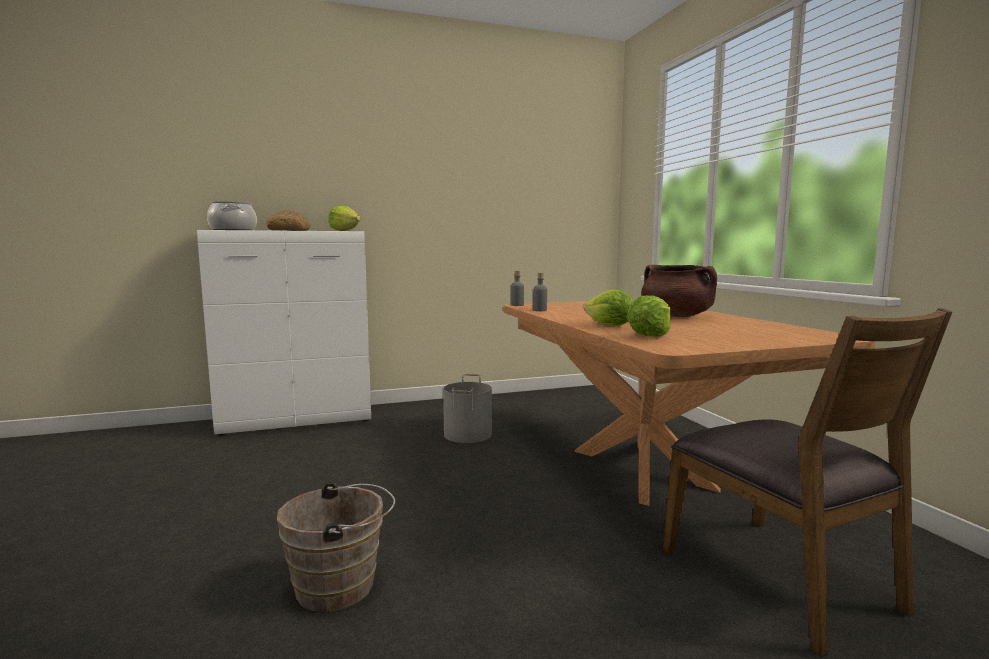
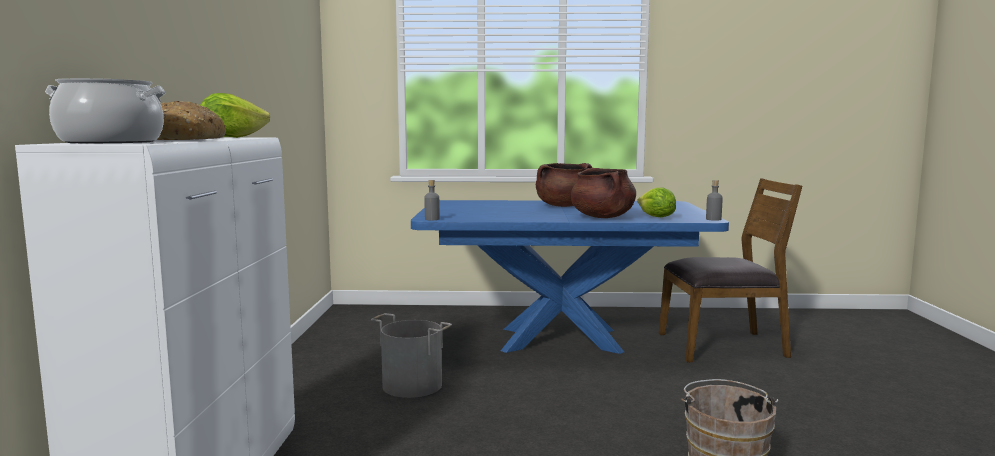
camera: 70 degrees left, 0 degrees up
(539, 310) = (485, 218): grey bottle -> grey bottle (713, 219)
(609, 326) = (602, 217): lettuce -> brown cooking pot
(641, 469) = (560, 340): brown dining table -> blue dining table

